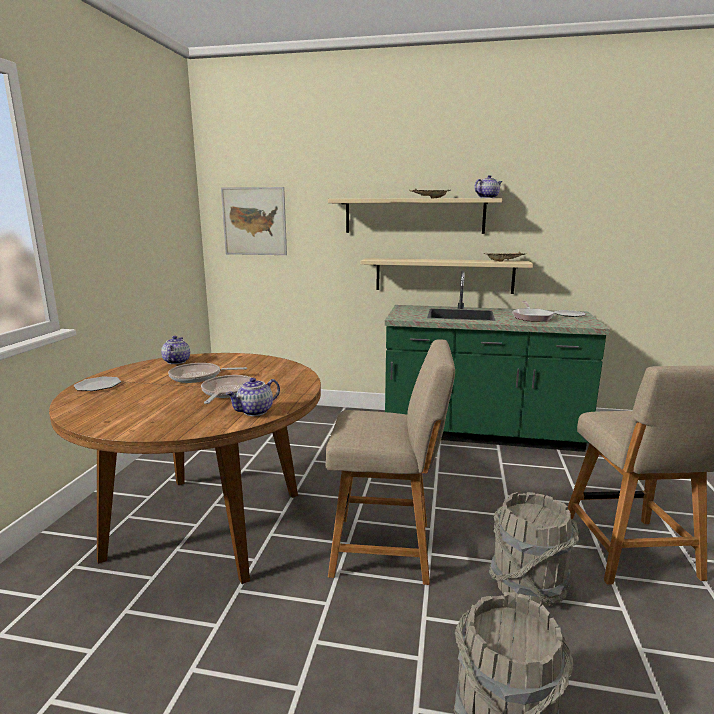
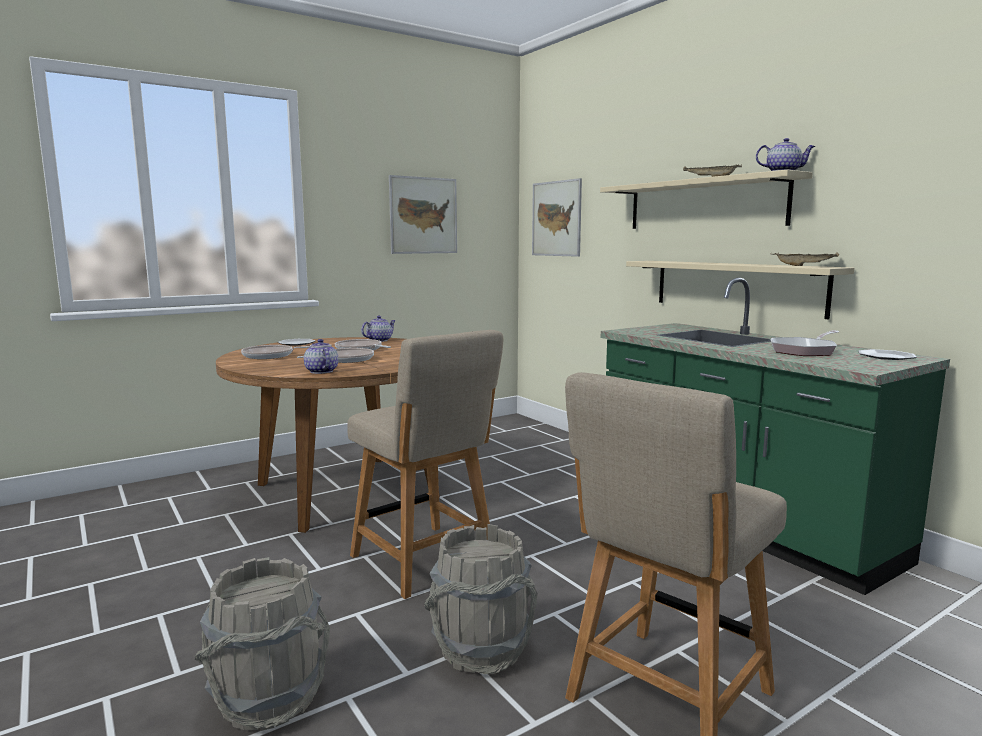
camera: 45 degrees right, 5 degrees down
(130, 409) = (271, 356): none -> frying pan
(141, 220) = (423, 215): none -> picture
(255, 412) = (320, 371): teapot -> teapot turned 60 degrees clockwise

